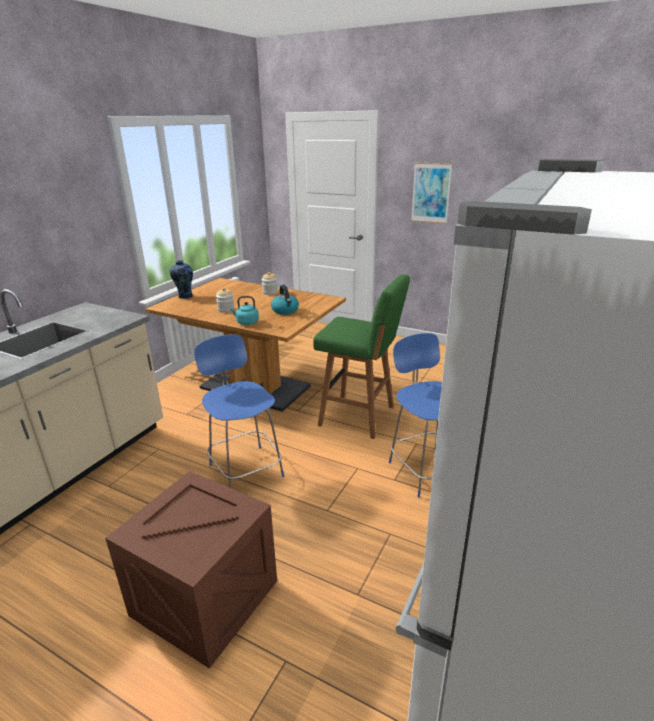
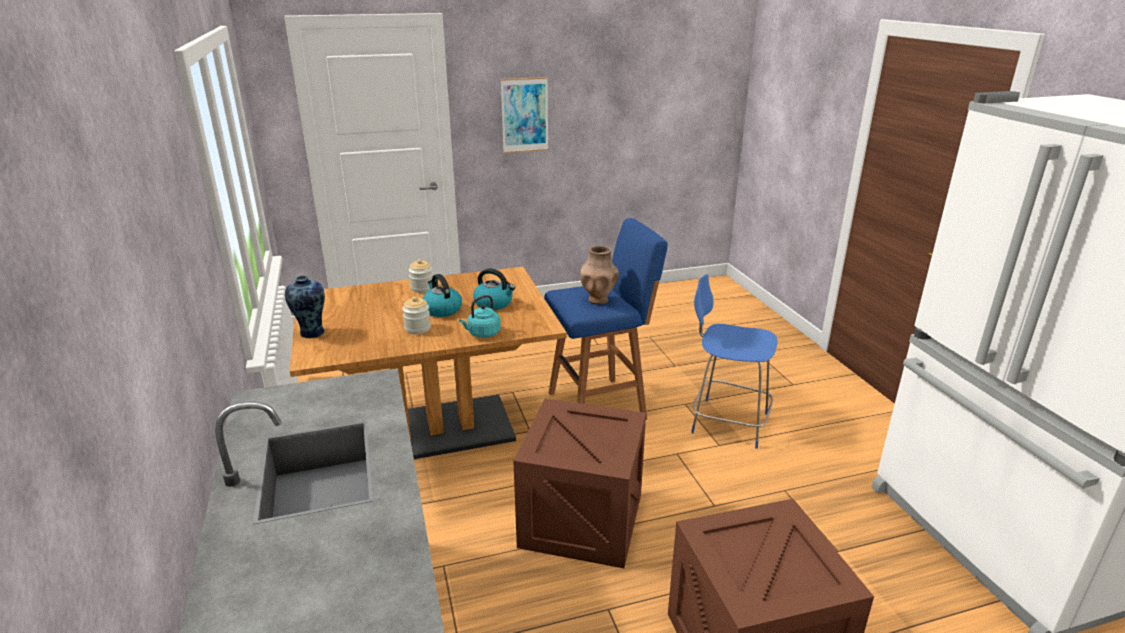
camera: 45 degrees left, 0 degrees up
(245, 469) = (581, 520): blue chair -> crate
(255, 305) = (441, 309): none -> kettle
(351, 330) = (598, 300): none -> brown vase
(359, 416) = (600, 405): green stool -> blue stool

